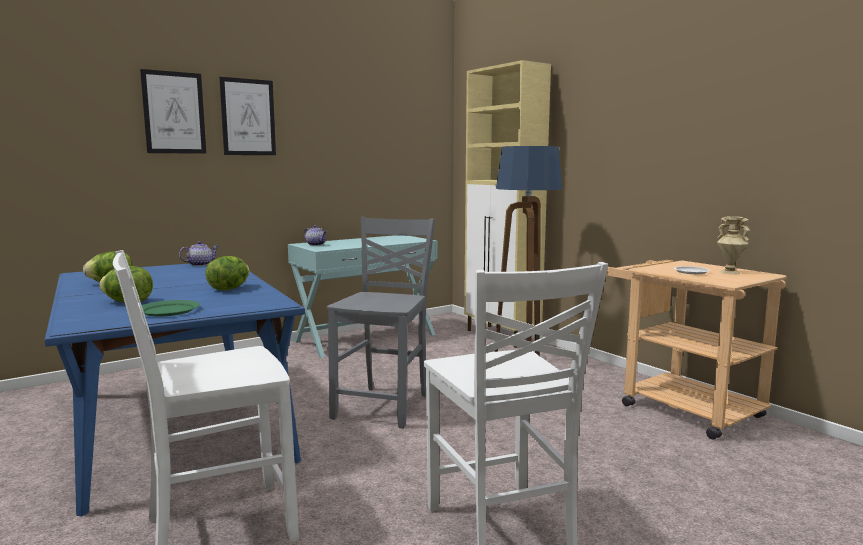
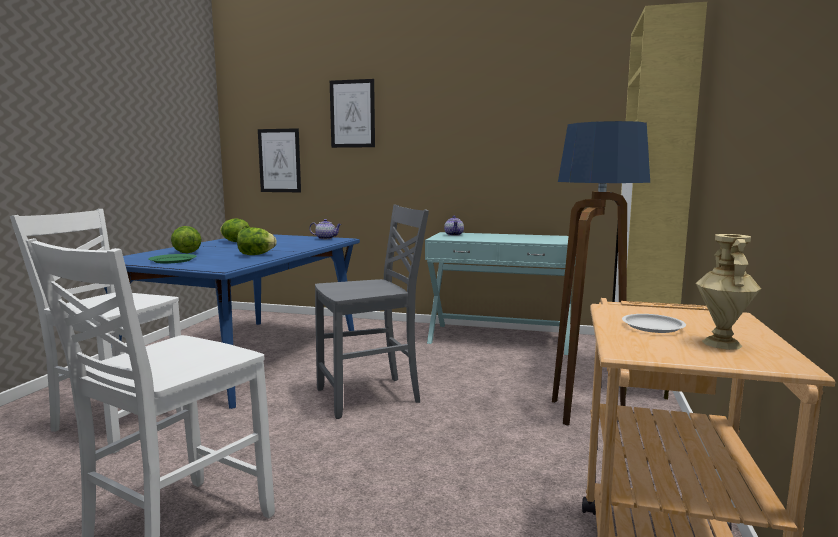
camera: 50 degrees right, 0 degrees up
(248, 117) = (412, 113): picture -> picture (279, 160)

